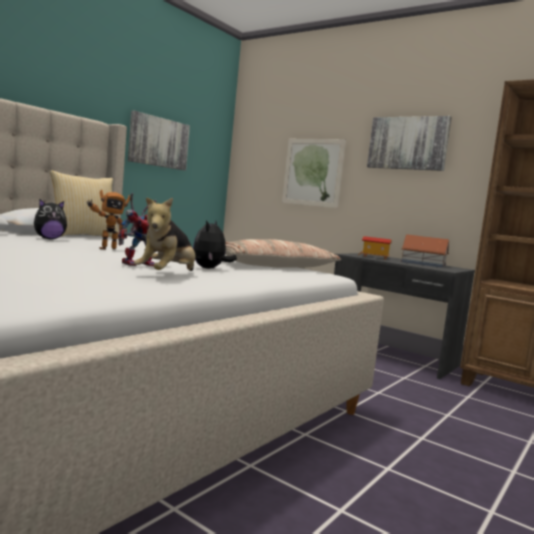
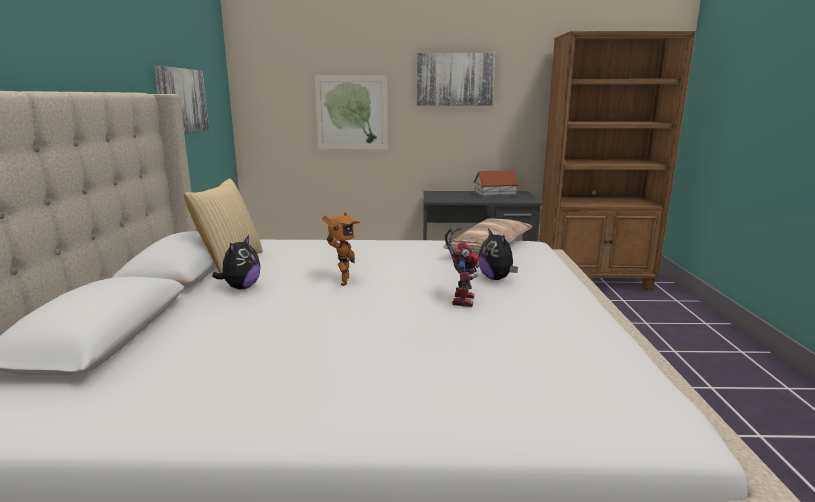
camera: 35 degrees left, 10 degrees up
(167, 275) = (531, 308): plush toy -> none
(374, 257) = (455, 197): toy house -> none

